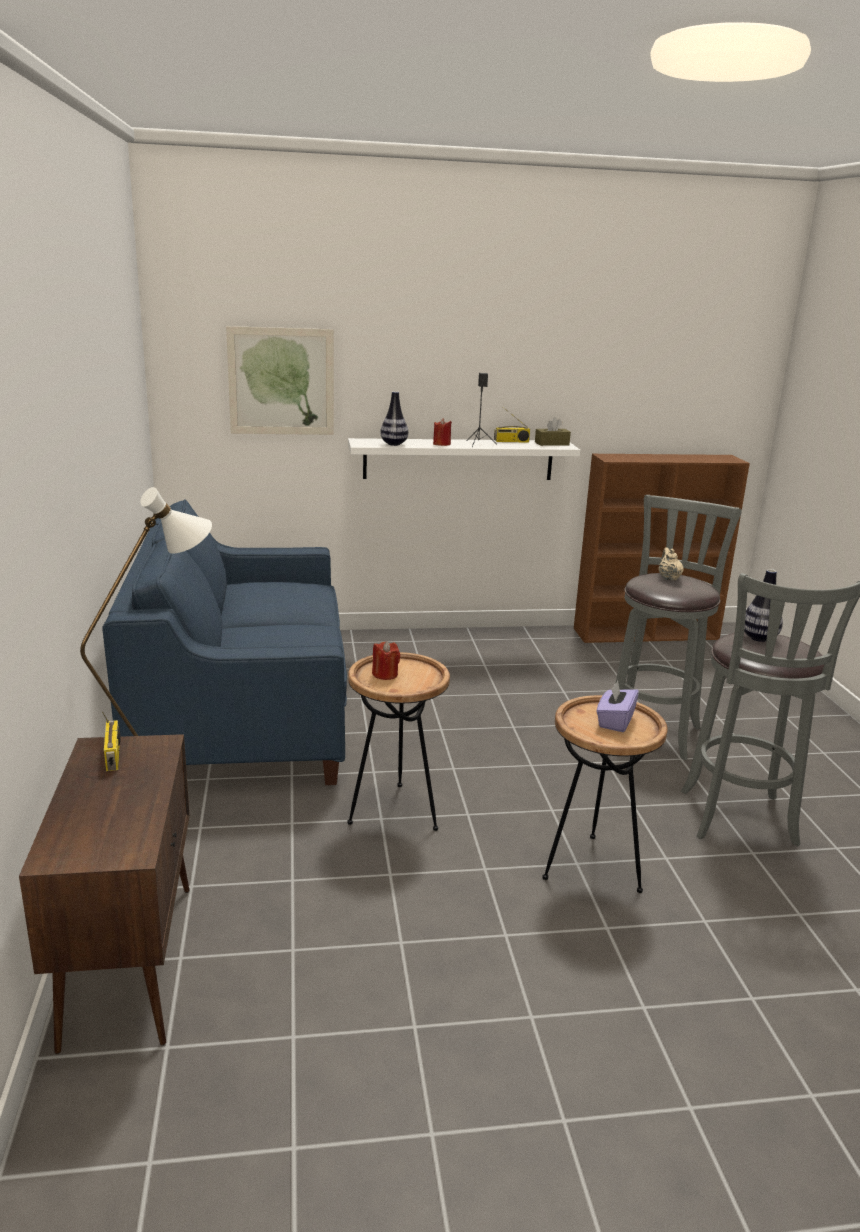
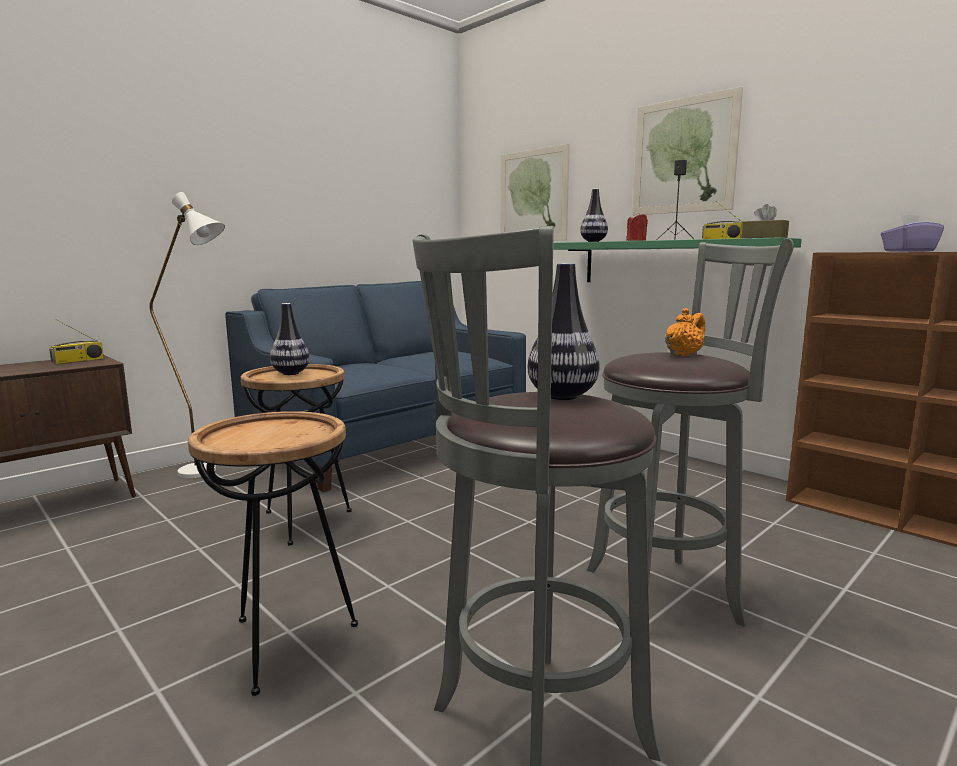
camera: 55 degrees right, 10 degrees down
(385, 674) = (290, 373): red candle -> vase
(458, 459) = (672, 263): white shelf -> green shelf
(468, 362) = (683, 156): none -> picture
(615, 721) = (278, 435): purple tissue box -> purple tissue box (908, 251)
(668, 578) = (683, 355): beige teapot -> orange teapot

